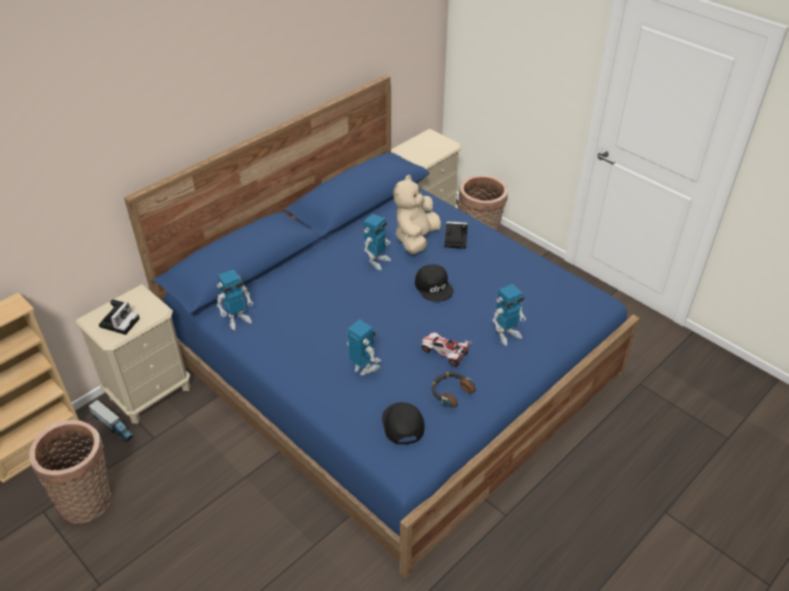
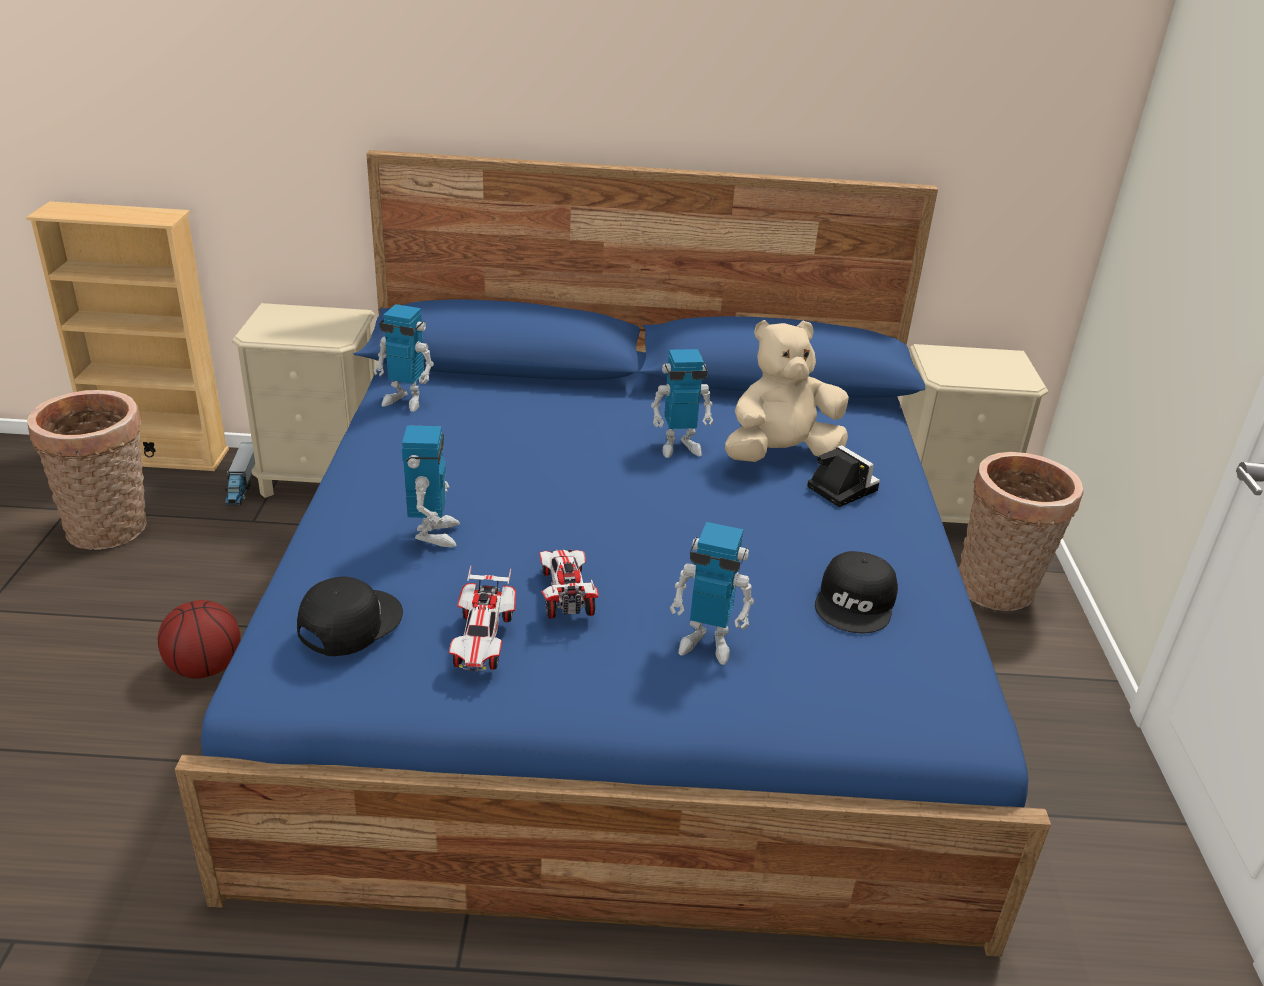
camera: 45 degrees right, 10 degrees down
(120, 321) = (288, 326): camera -> none
(252, 512) = (204, 667): none -> basketball
(434, 287) = (703, 517): black cap -> black cap (856, 602)
(451, 391) = (483, 640): headphones -> toy car

